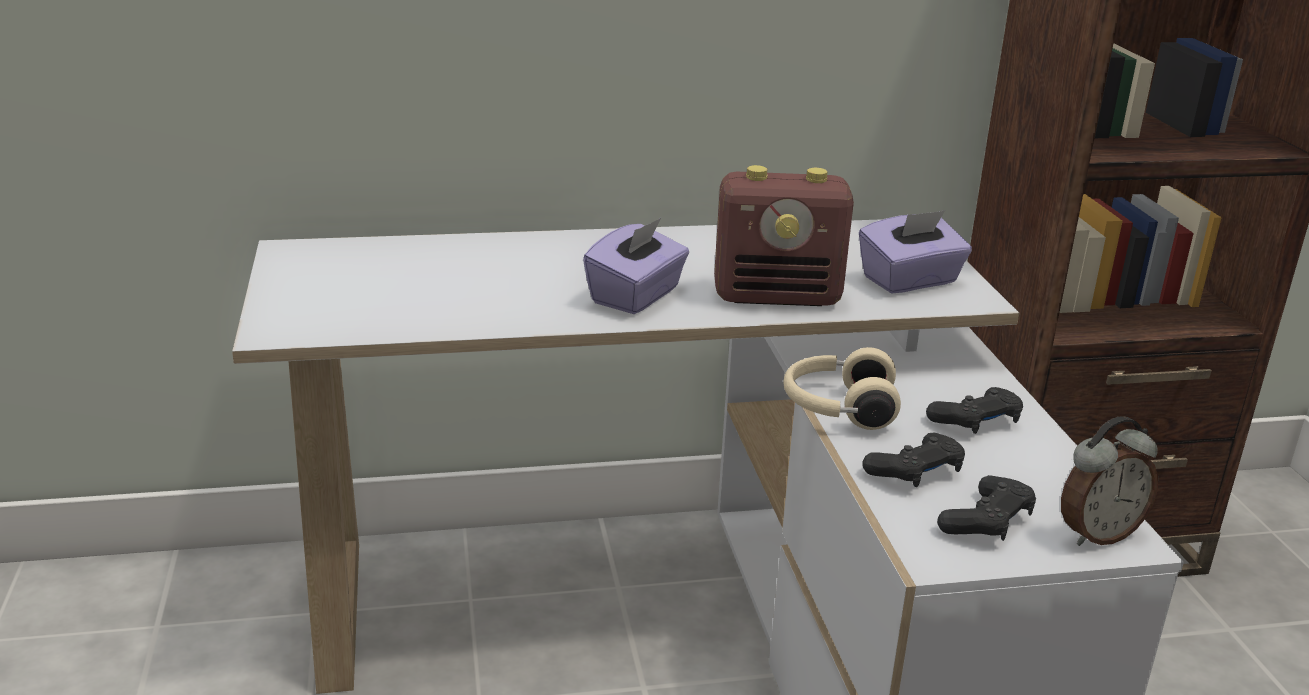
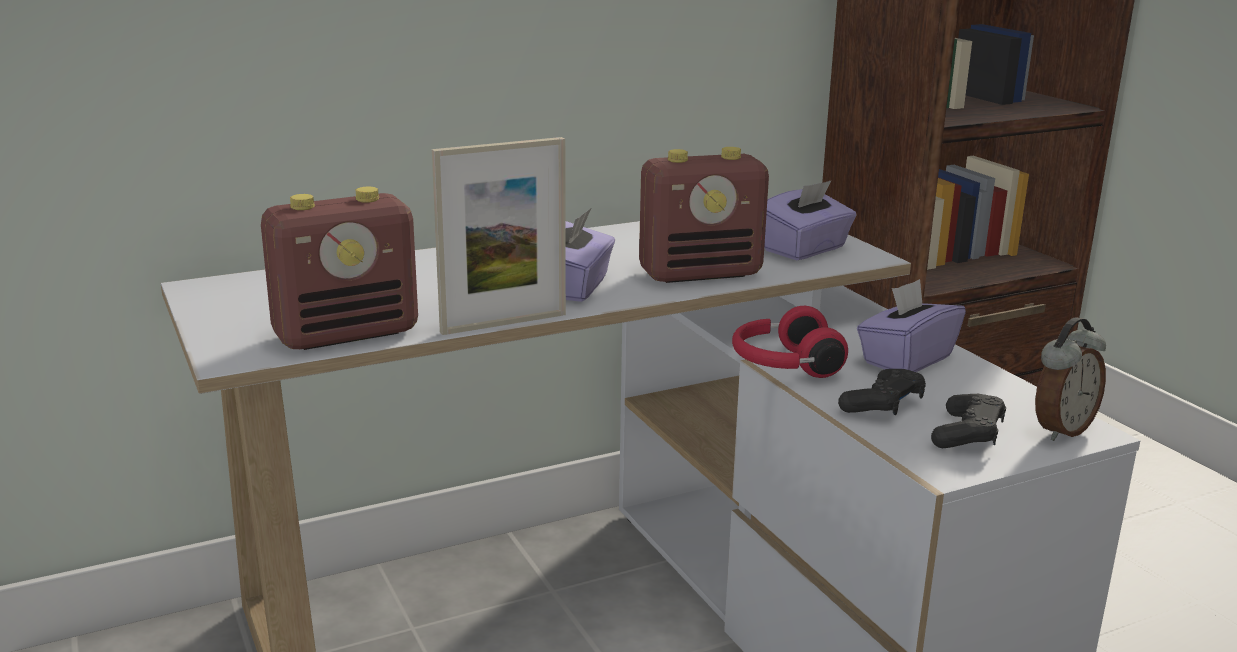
camera: 15 degrees left, 5 degrees down
(390, 320) = (347, 334): none -> radio
(542, 329) = (504, 323): none -> picture frame
(837, 409) = (784, 365): beige headphones -> red headphones
(976, 422) = (906, 360): black game controller -> purple tissue box

